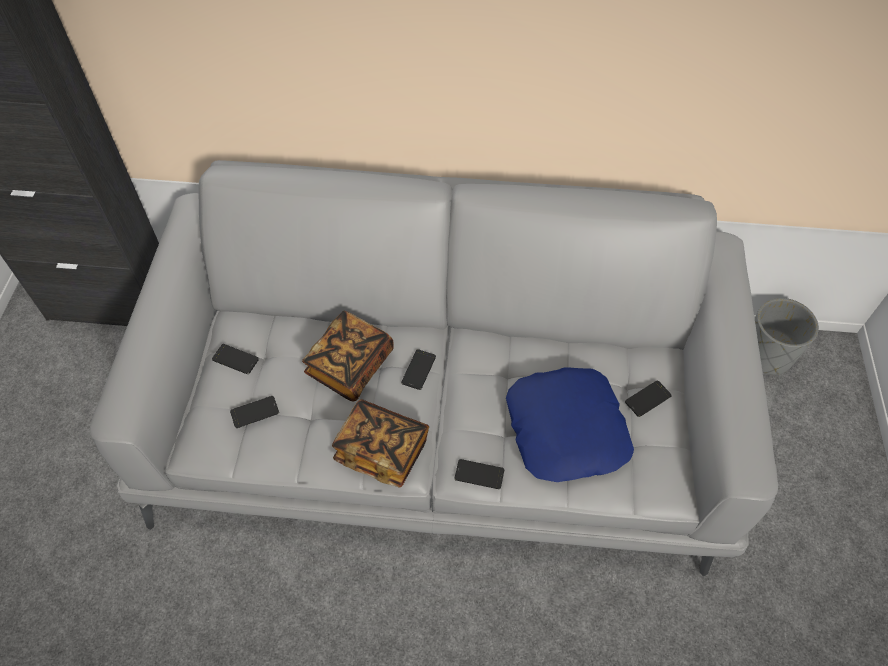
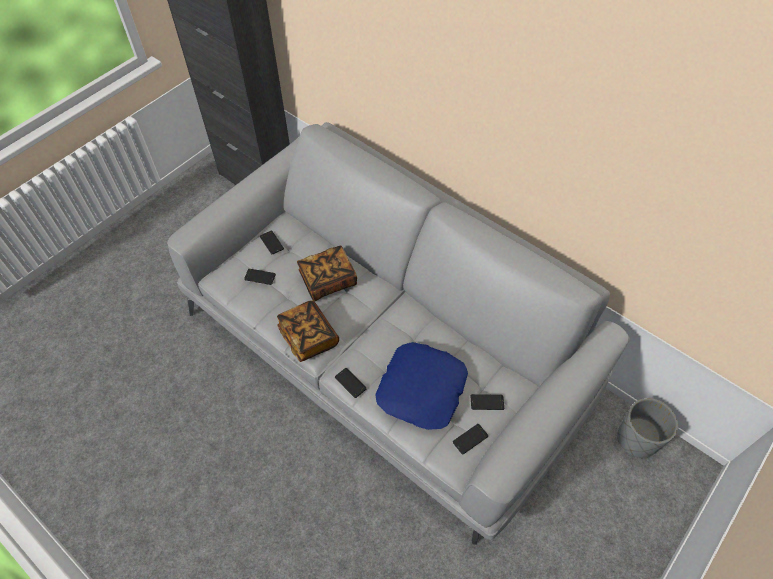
camera: 35 degrees right, 0 degrees up
(418, 369) = (364, 304): phone -> phone (470, 439)

